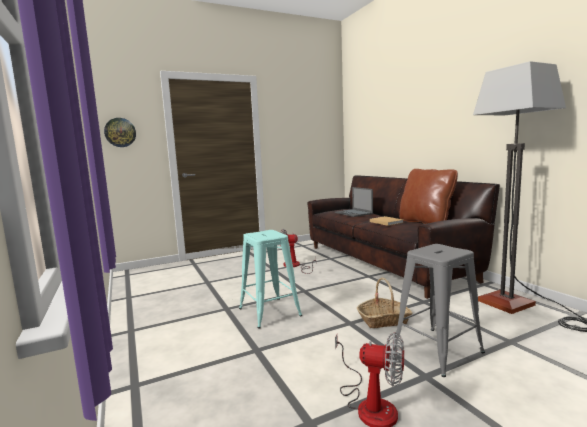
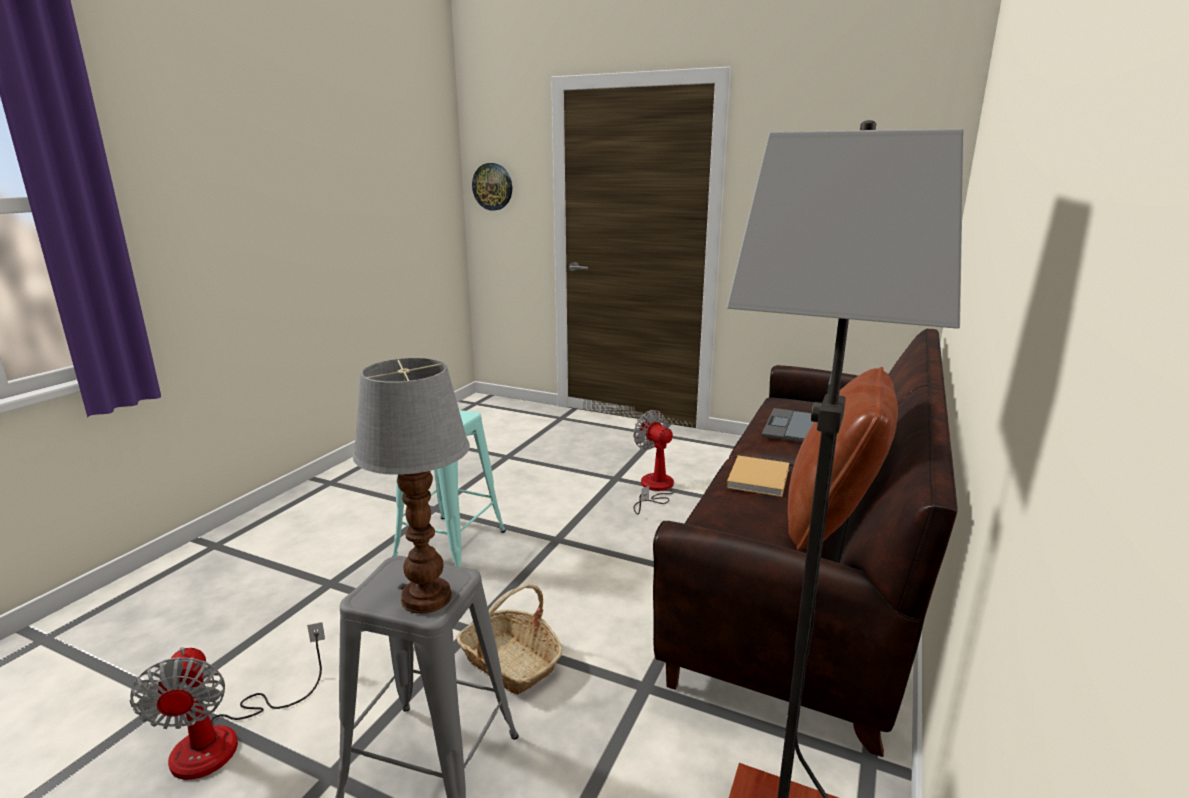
camera: 50 degrees right, 10 degrees up
(450, 249) = (427, 596): none -> table lamp

